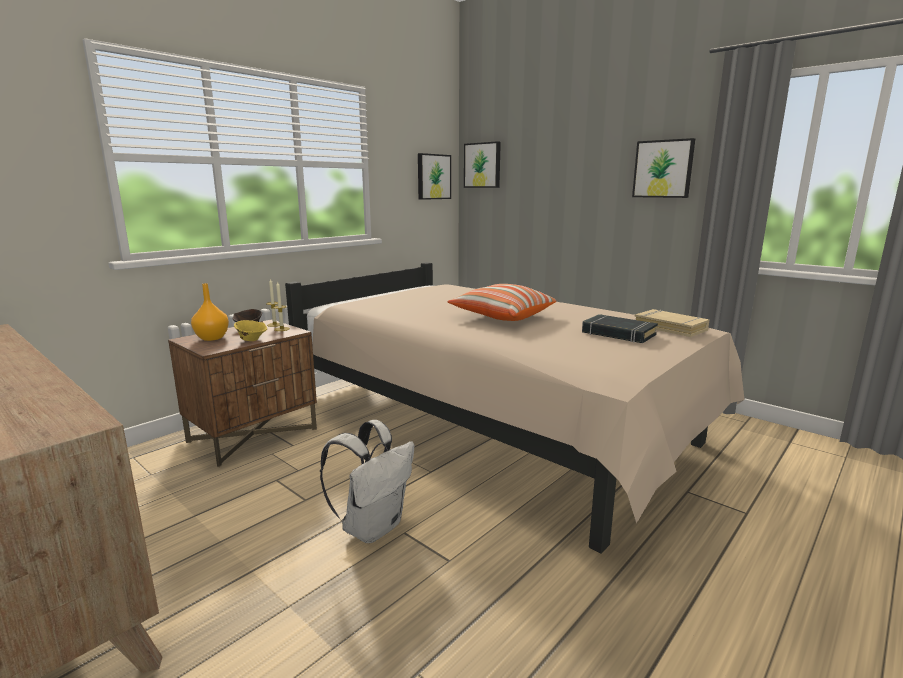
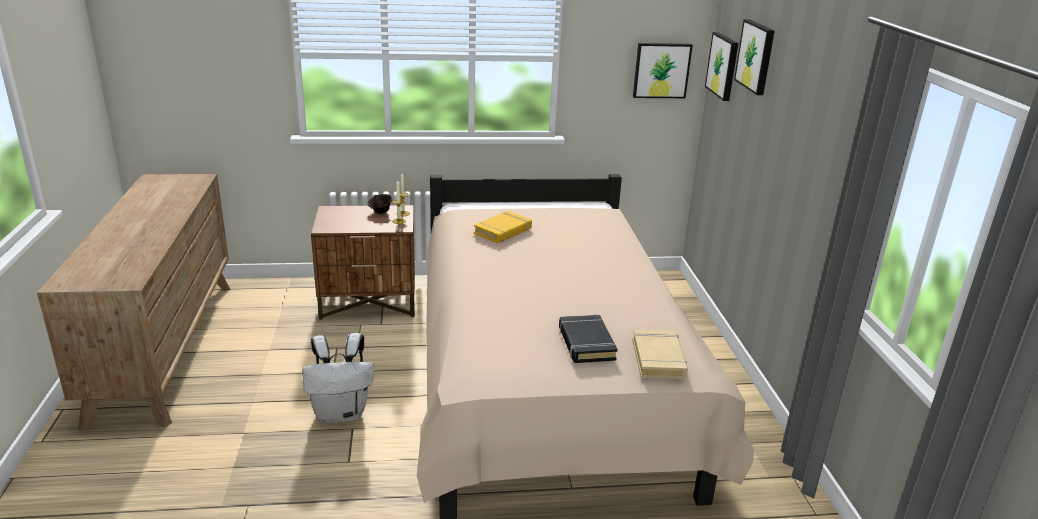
camera: 40 degrees right, 10 degrees up
(211, 338) = (343, 214): orange vase -> none
(252, 340) = (361, 227): yellow bowl -> none
(406, 305) = (503, 231): none -> yellow book
(501, 316) = (543, 278): pillow -> none
(663, 169) = (834, 151): picture -> picture (756, 56)

